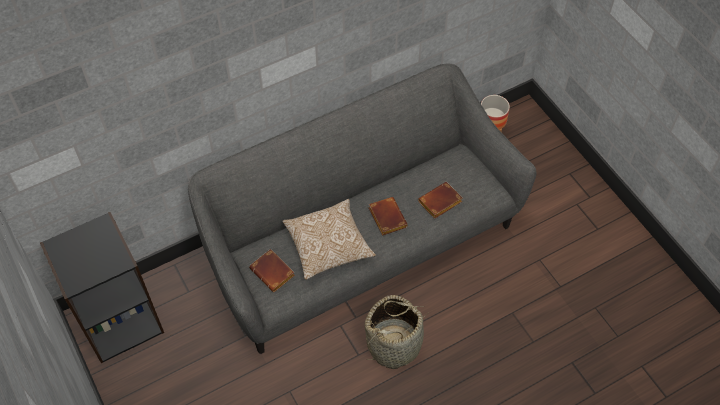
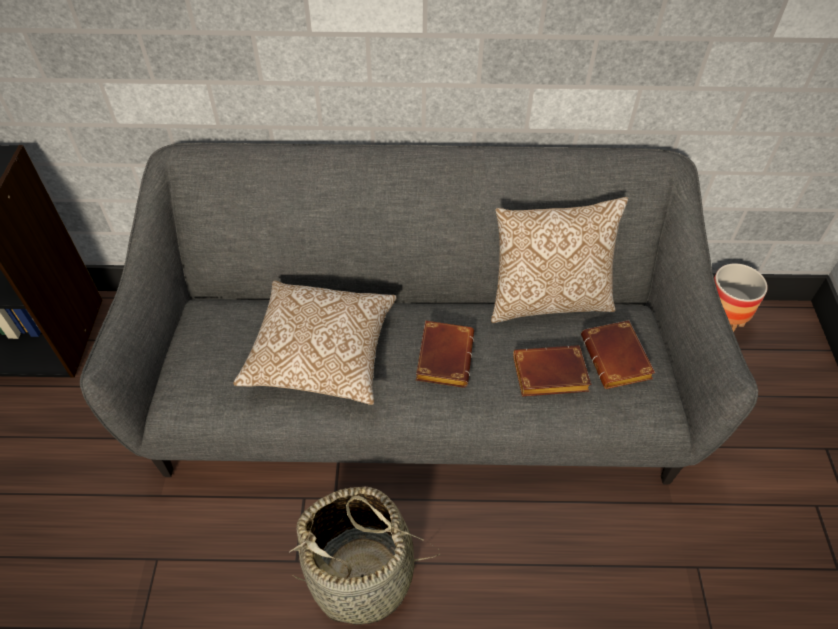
camera: 30 degrees right, 5 degrees down
(274, 272) = (211, 354): brown book -> brown book (618, 360)
(416, 164) = (548, 300): none -> pillow

